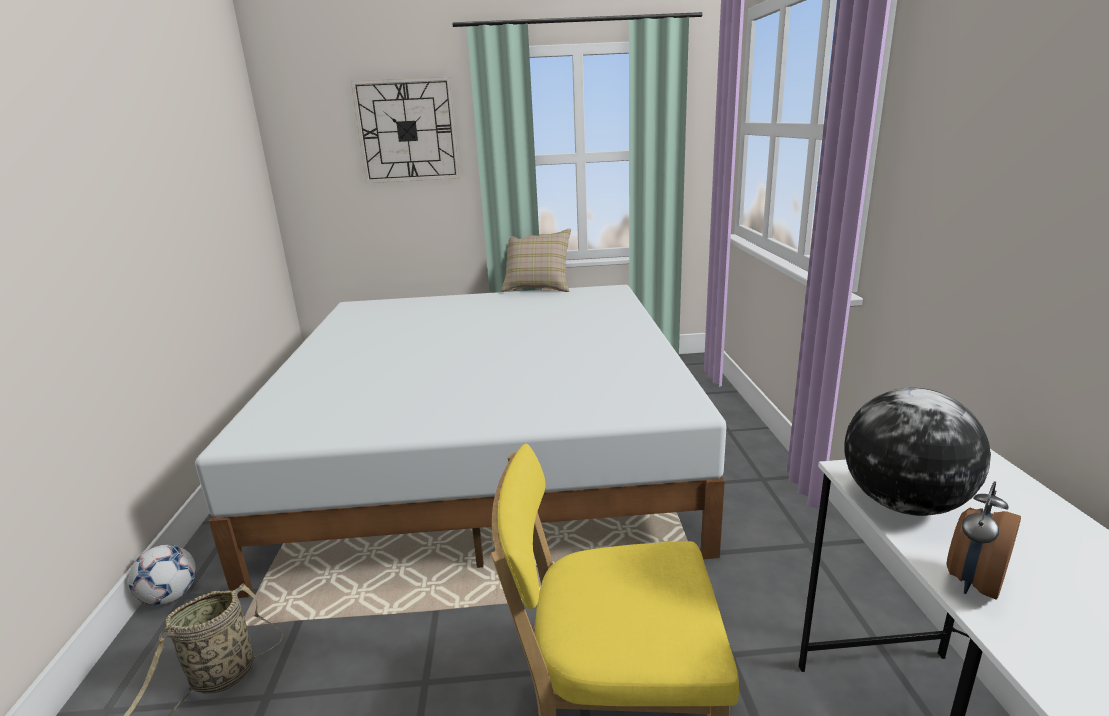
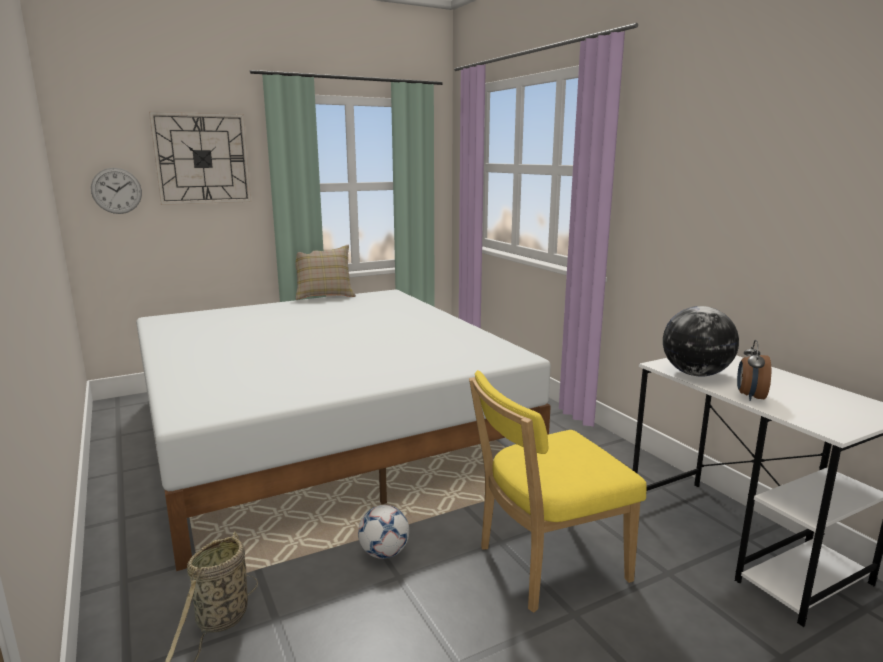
camera: 25 degrees left, 5 degrees down
(170, 596) = (108, 584): football -> football (384, 553)
(323, 169) = (116, 191): none -> wall clock

